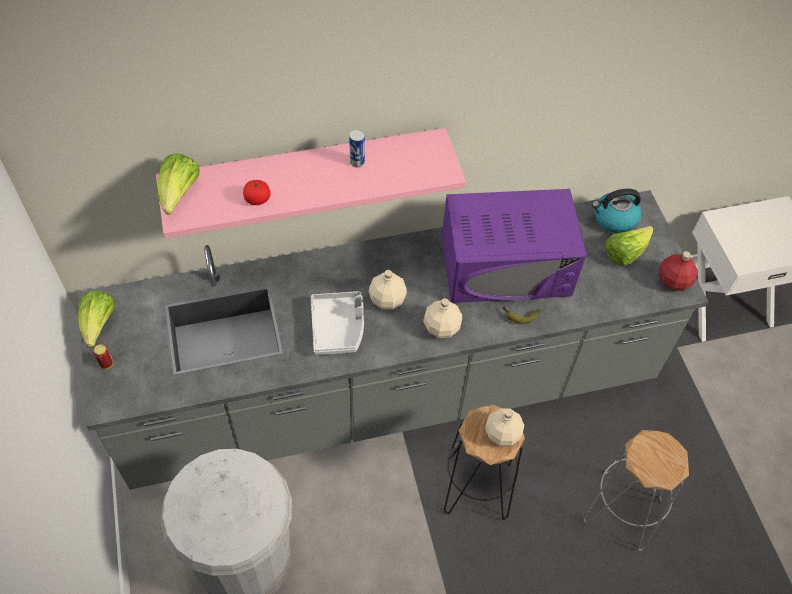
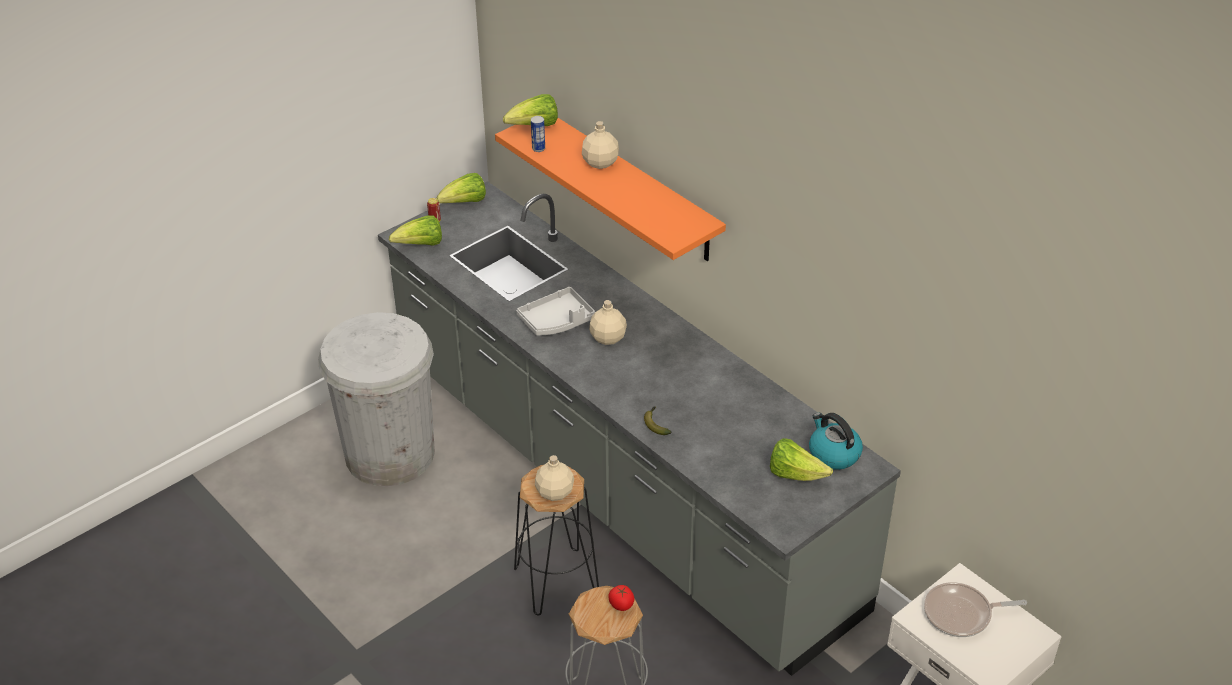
camera: 65 degrees right, 15 degrees down
(137, 393) = (420, 245): none -> lettuce
(257, 199) = (561, 161): tomato -> tomato (621, 604)
(306, 170) = (631, 187): pink shelf -> orange shelf
(357, 162) = (642, 192): can -> can (538, 148)
(441, 327) = (604, 379): beige bottle -> beige bottle (600, 162)
(506, 266) = (706, 397): purple microwave -> none
(673, 281) = (789, 519): red bottle -> none
(750, 236) = (961, 614): none -> frying pan

